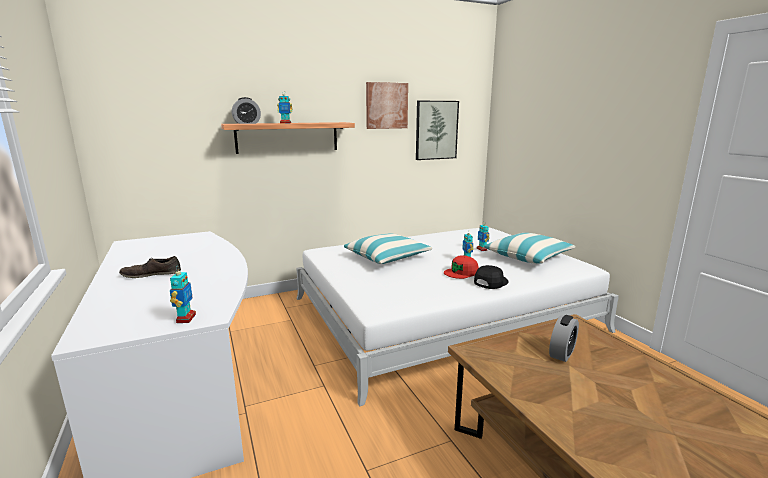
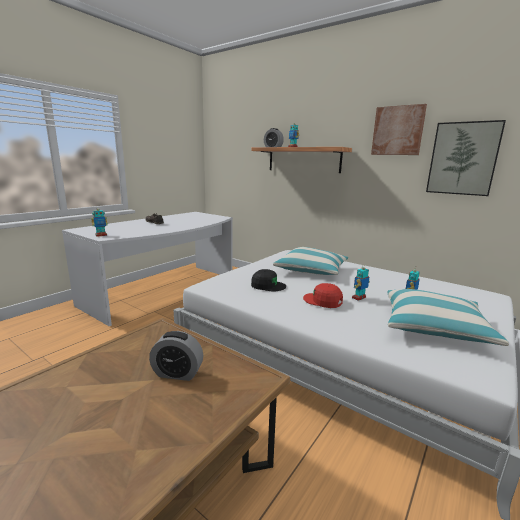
camera: 60 degrees right, 0 degrees up
(490, 282) = (320, 317): black cap -> black cap (268, 285)

